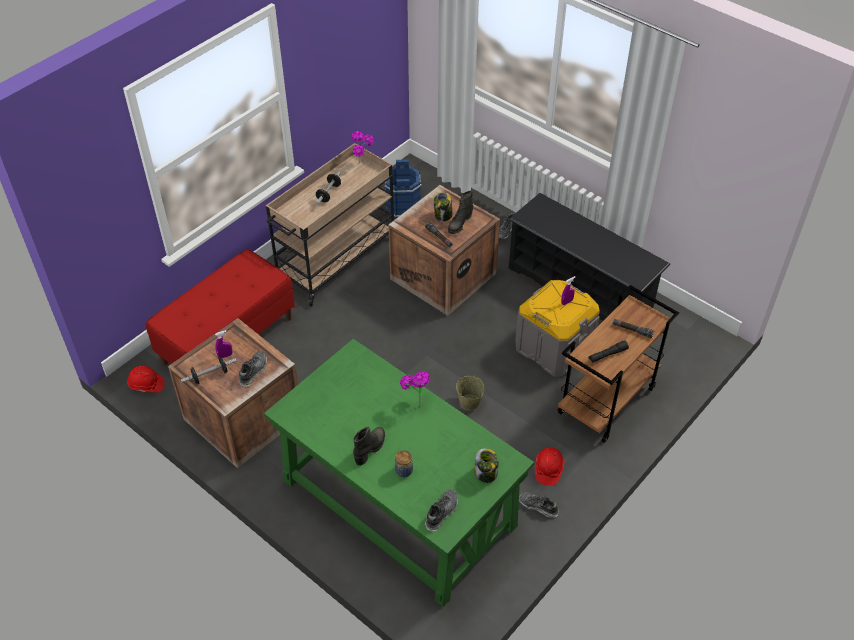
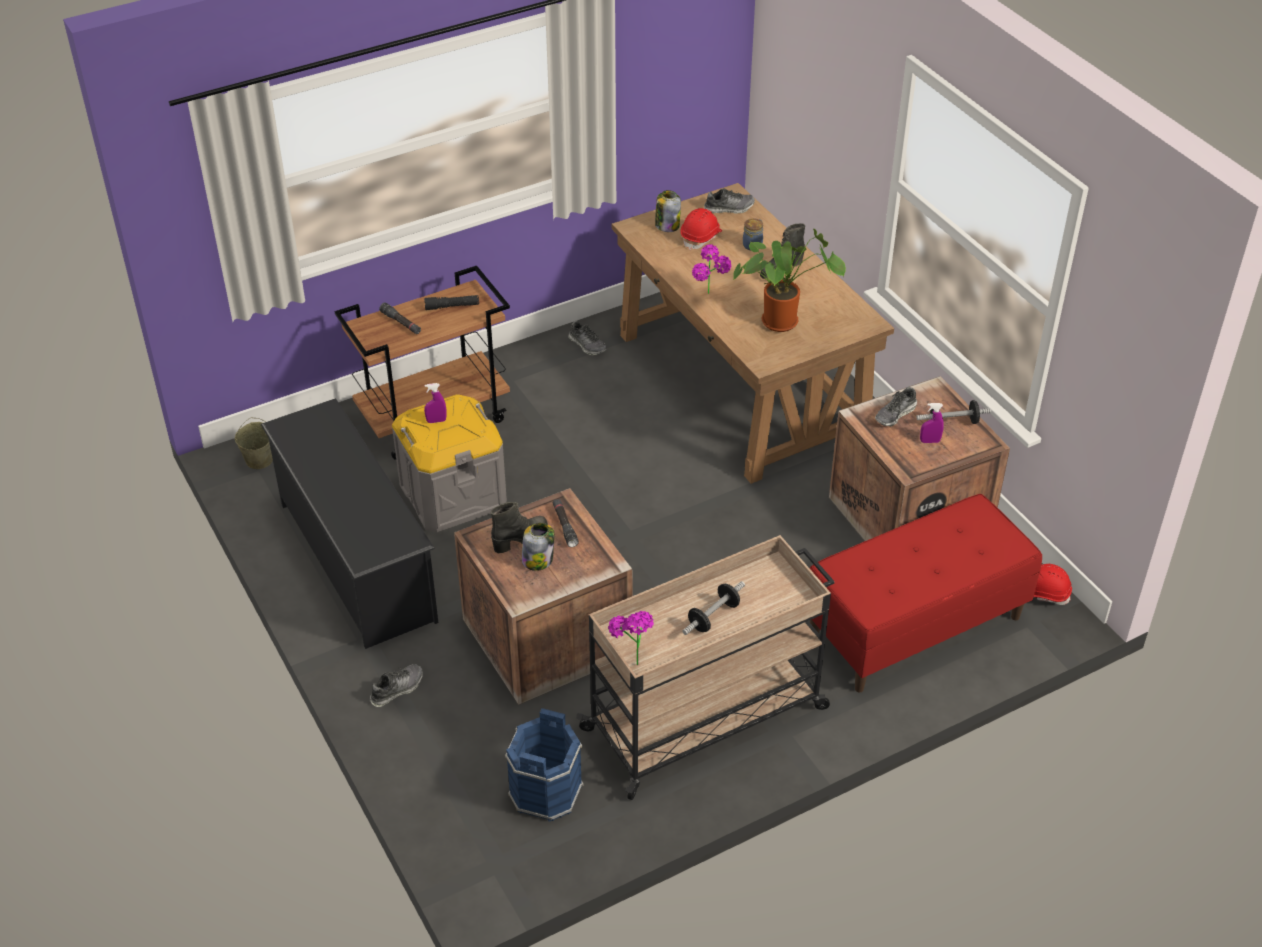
camera: 160 degrees left, 5 degrees down
(351, 395) = (783, 320): none -> potted plant
(398, 503) = (741, 384): green desk -> brown desk
(441, 512) = (729, 208): shoe -> shoe turned 150 degrees counterclockwise
(469, 402) = (605, 460): beige bucket -> beige bucket (259, 459)
(548, 469) = (553, 373): red hard hat -> red hard hat (701, 237)

